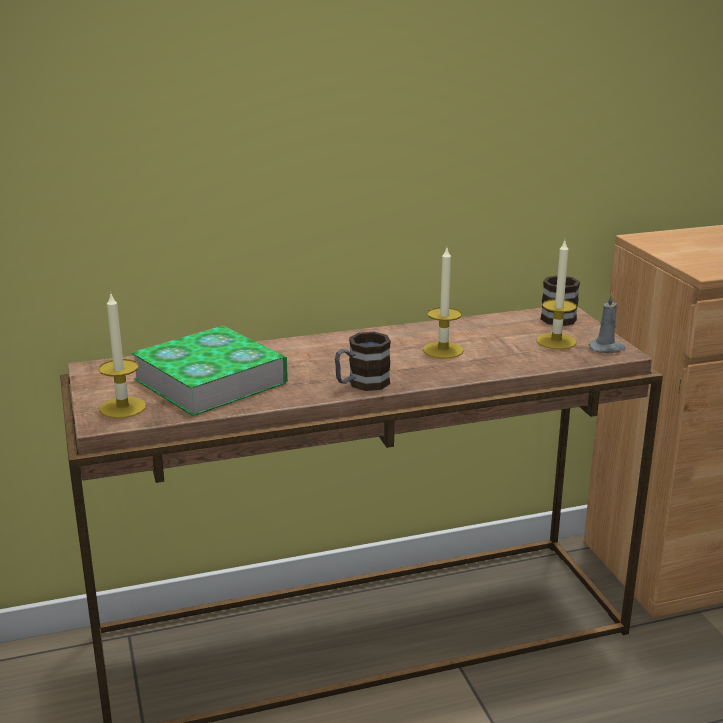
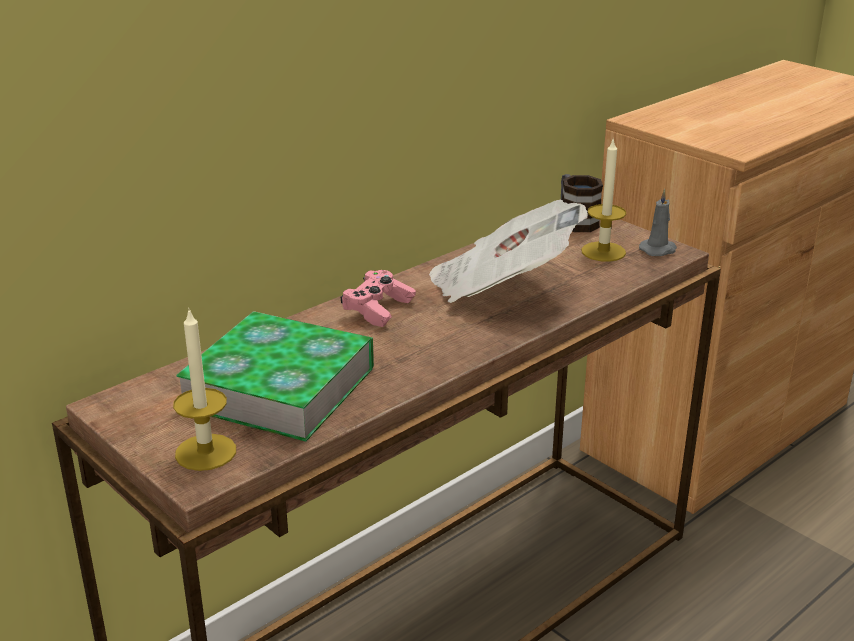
camera: 25 degrees left, 5 degrees up
(332, 347) = (378, 309): none -> pink game controller
(361, 384) = (458, 350): mug -> none
(443, 350) = (502, 287): candle -> newspaper

